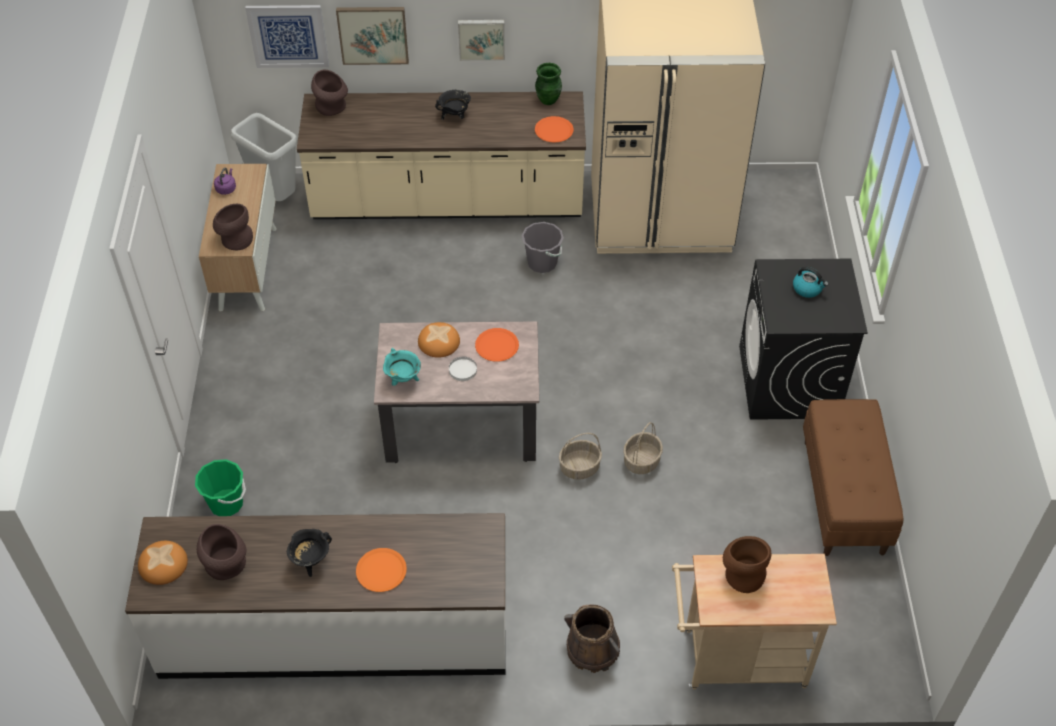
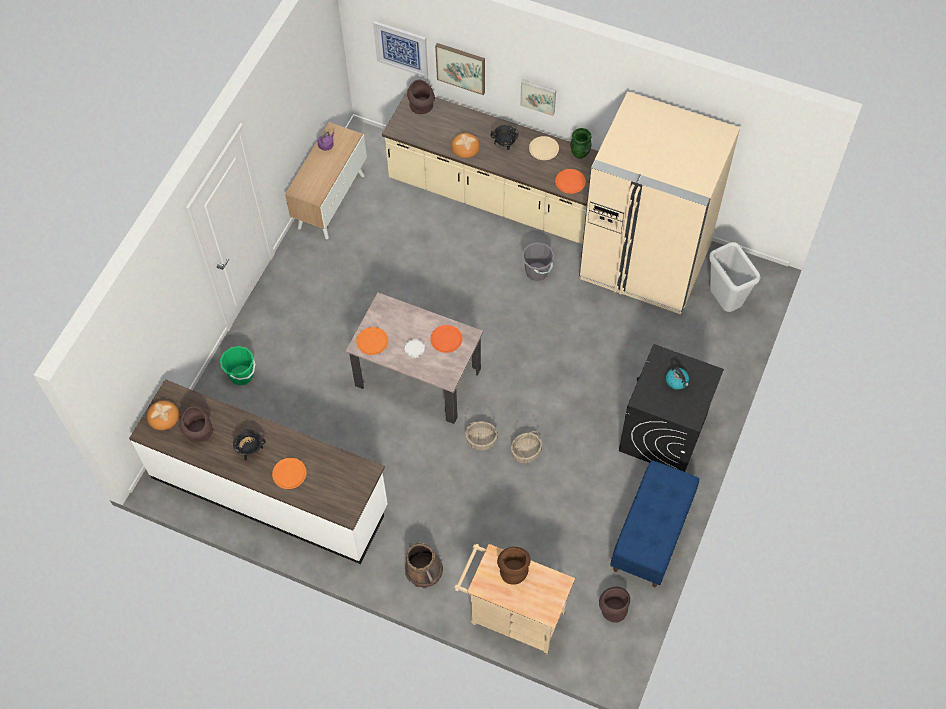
camera: 25 degrees right, 10 degrees up
(235, 239) = (314, 189): brown vase -> brown vase (612, 608)
(276, 197) = (376, 149): grey trash can -> grey trash can (725, 302)
(403, 379) = (372, 341): turquoise cooking pot -> orange plate
(438, 342) = (408, 322): bread -> bread (465, 147)
(503, 107) = (544, 148): none -> beige plate
(844, 497) = (652, 534): brown bench -> blue bench

